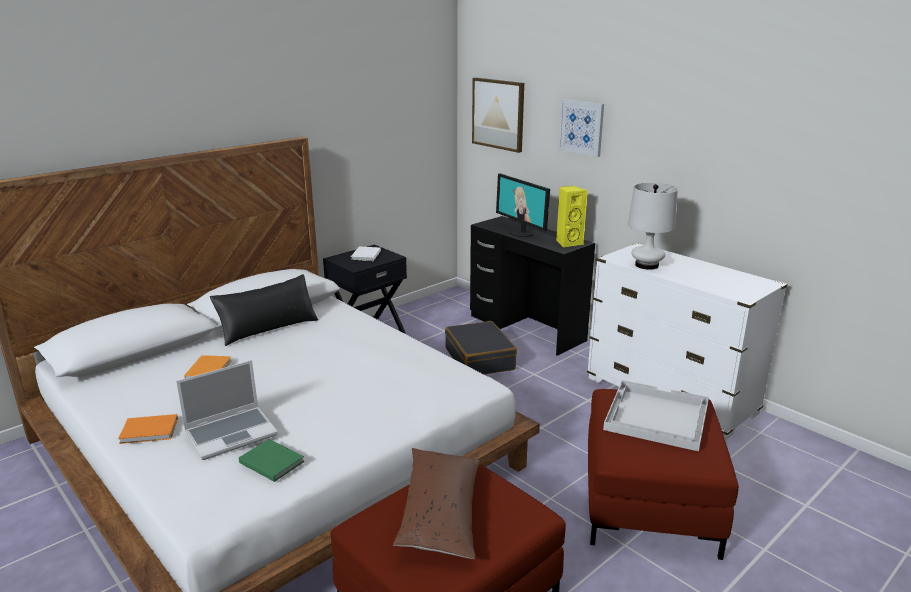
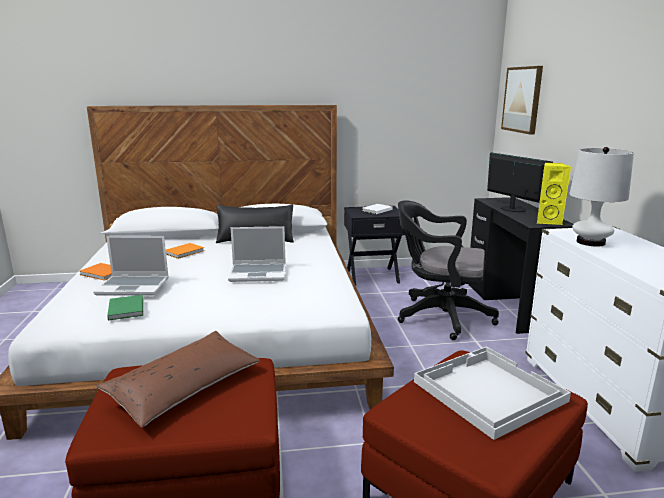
camera: 35 degrees right, 5 degrees down
(344, 371) = (259, 273): none -> laptop
(480, 359) = (439, 316): black suitcase -> black office chair
(522, 233) = (512, 209): monitor -> monitor turned 150 degrees clockwise
(581, 127) = (581, 103): picture -> none

